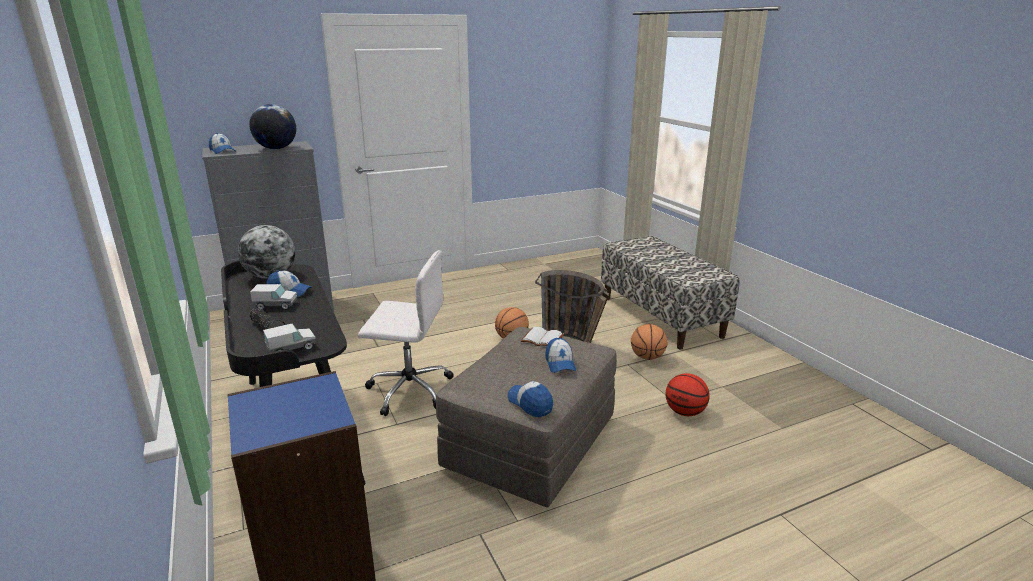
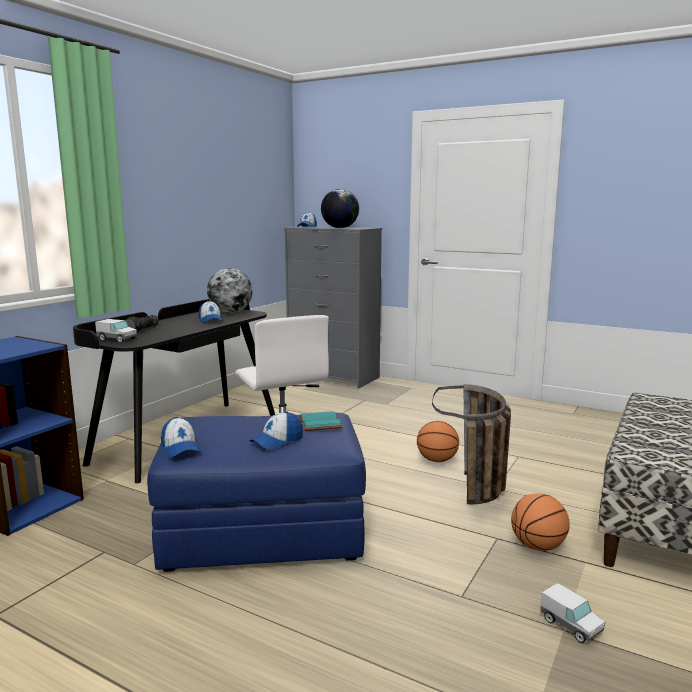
camera: 55 degrees right, 10 degrees down
(276, 305) = (183, 323): toy truck -> toy truck (570, 626)
(530, 404) = (180, 448): cap -> cap turned 135 degrees clockwise
(531, 442) = (264, 530): grey ottoman -> blue ottoman
(541, 339) = (318, 423): white book -> turquoise book
(685, 412) = (446, 613): basketball -> none

